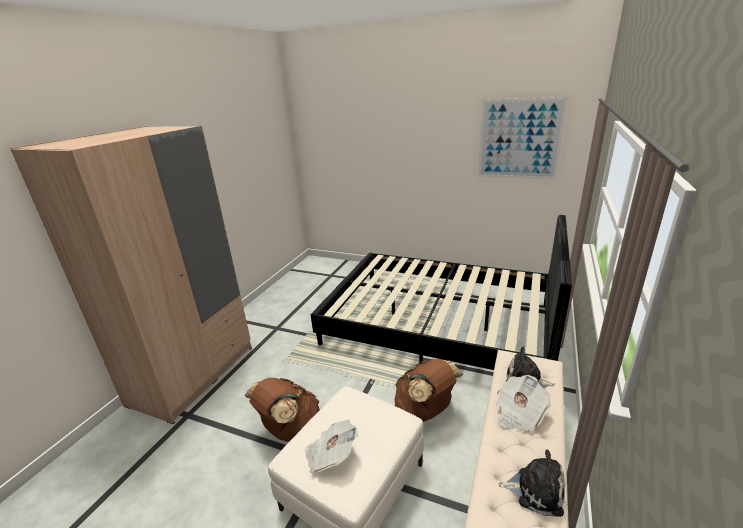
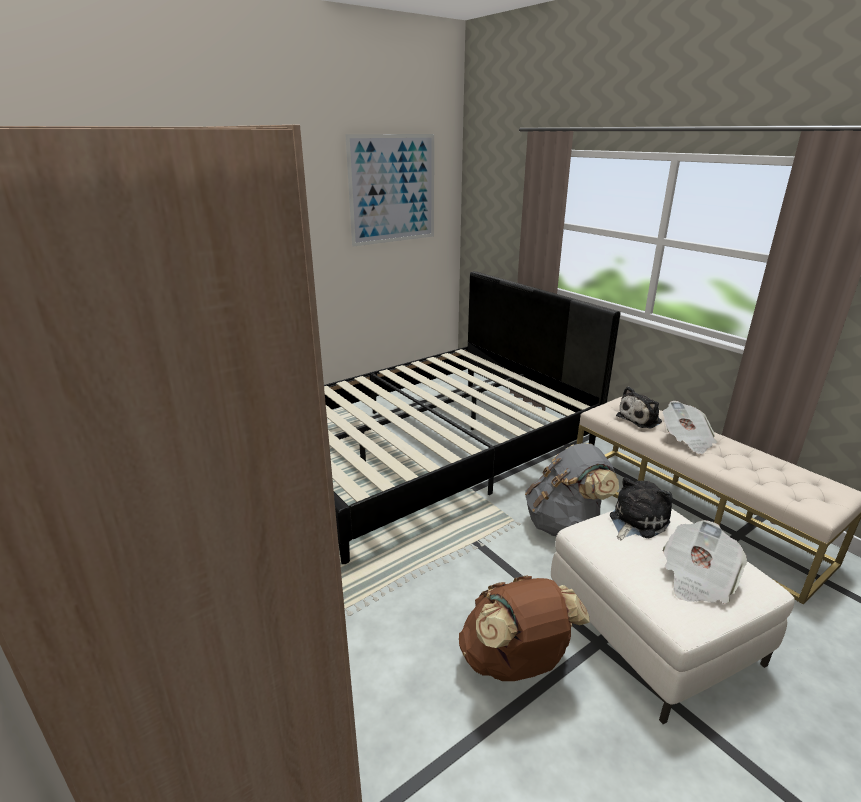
camera: 60 degrees left, 0 degrees up
(425, 411) = (565, 524): brown backpack -> grey backpack
(536, 490) = (782, 470): plush toy -> plush toy (636, 521)

